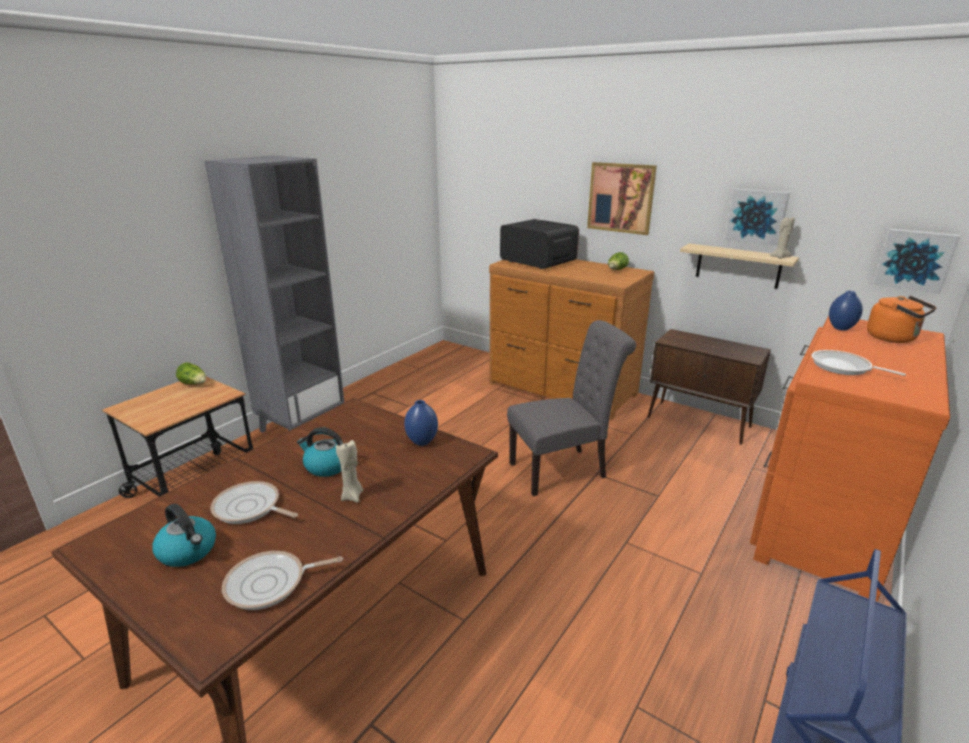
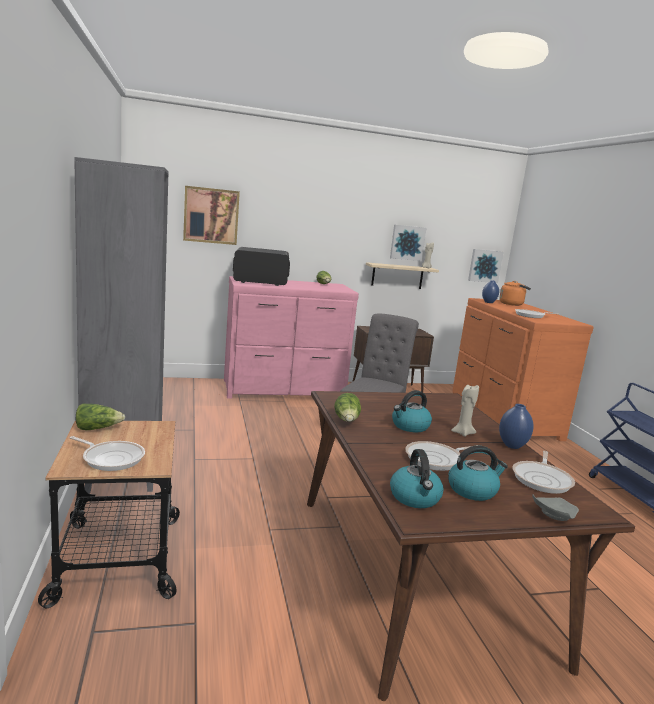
camera: 50 degrees left, 10 degrees down
(138, 529) = (415, 498): none -> kettle
(150, 409) = (111, 458): none -> frying pan
(169, 617) = (553, 515): none -> grey plate
(293, 438) = (347, 421): none -> lettuce
(422, 442) = (418, 399): blue vase -> blue vase (512, 445)
(561, 389) = (284, 390): brown dresser -> pink dresser
(621, 198) = (315, 229): picture -> picture (211, 215)

